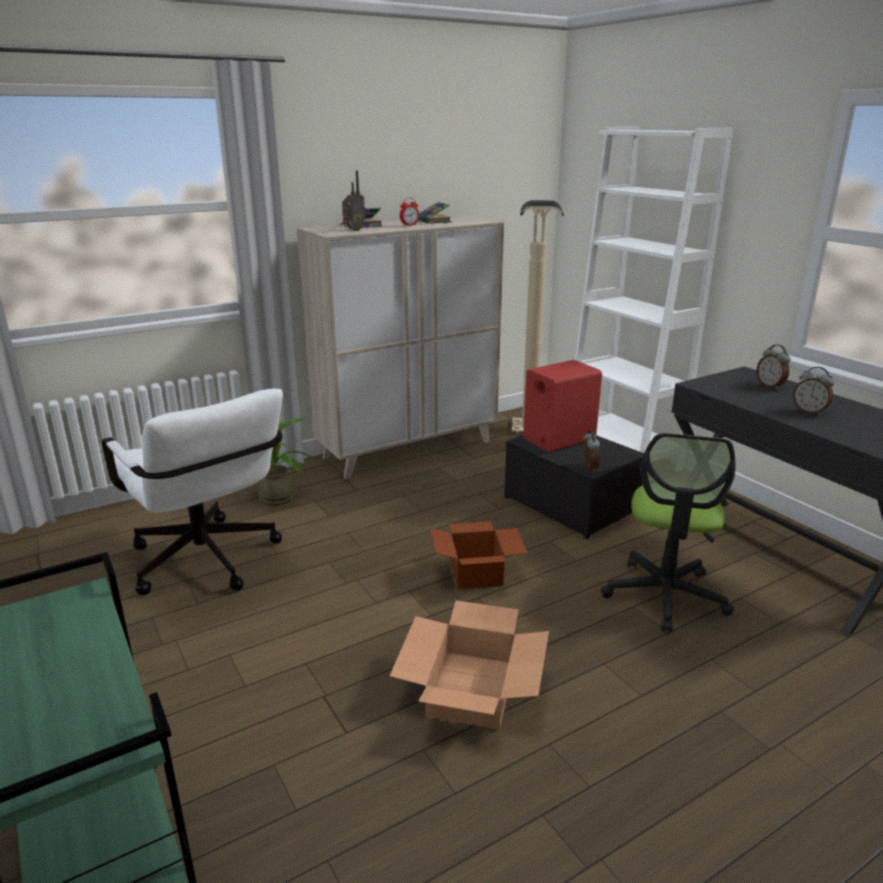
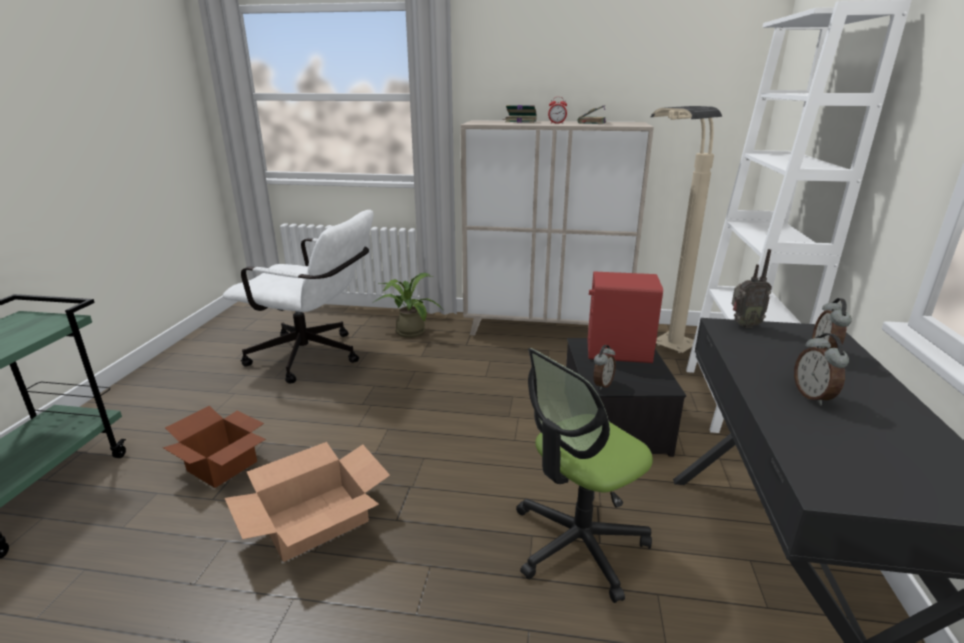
camera: 40 degrees right, 0 degrees up
(209, 564) = (314, 358): white office chair -> white office chair turned 75 degrees counterclockwise
(353, 230) = (499, 123): radio -> radio (743, 325)
(478, 574) = (451, 441): cardboard box -> cardboard box (222, 467)

